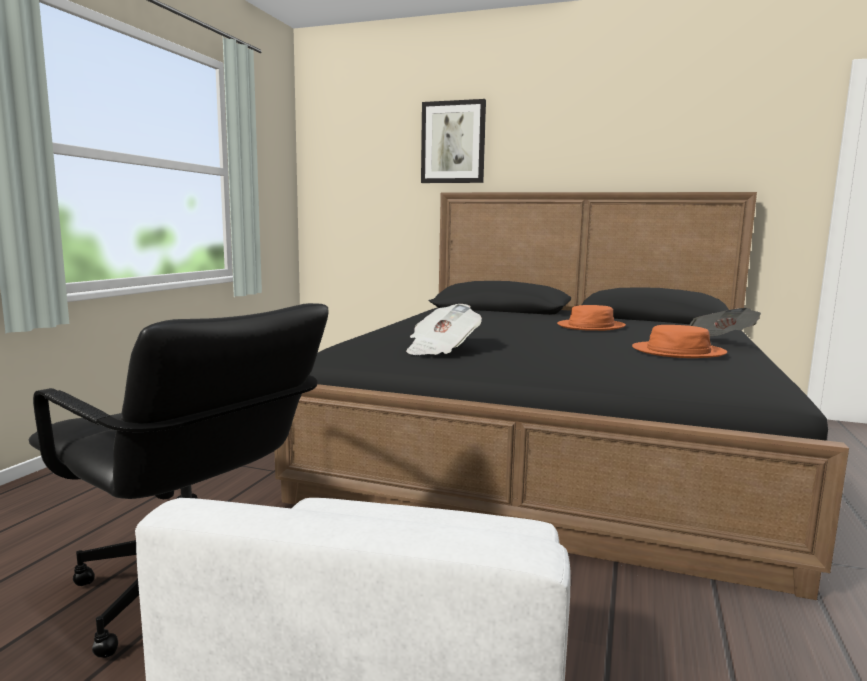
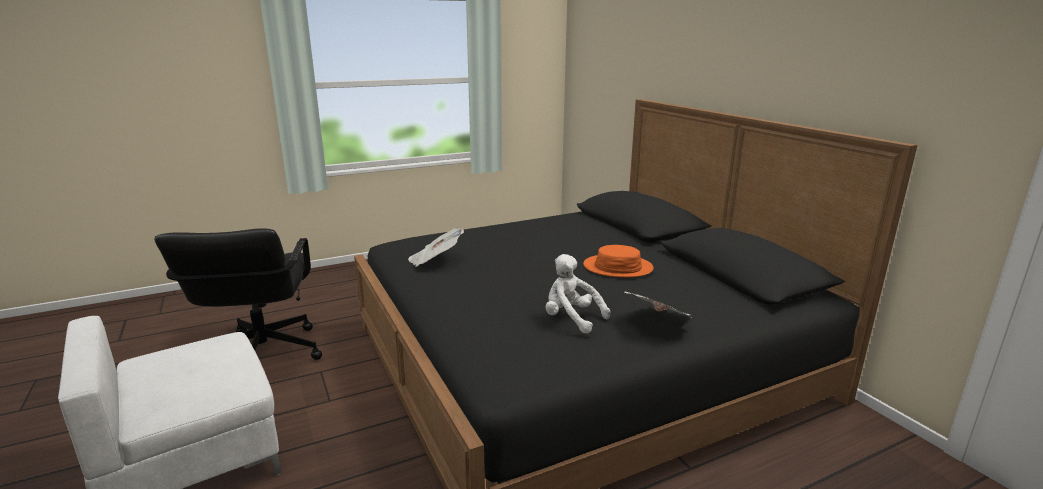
camera: 45 degrees right, 10 degrees up
(453, 142) = (654, 50): picture -> none
(678, 352) = (571, 319): orange hat -> white plush toy

